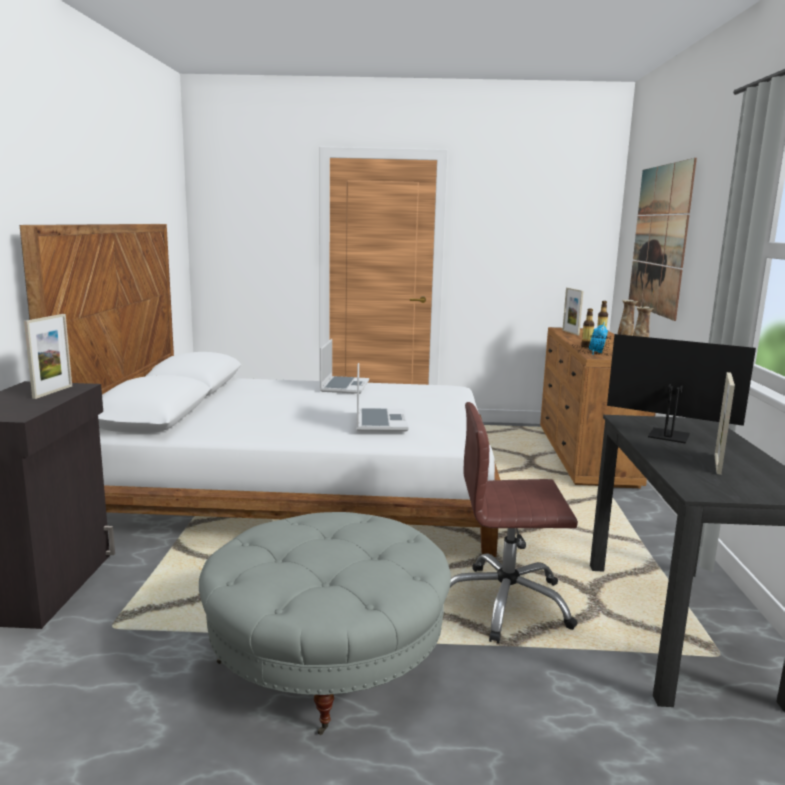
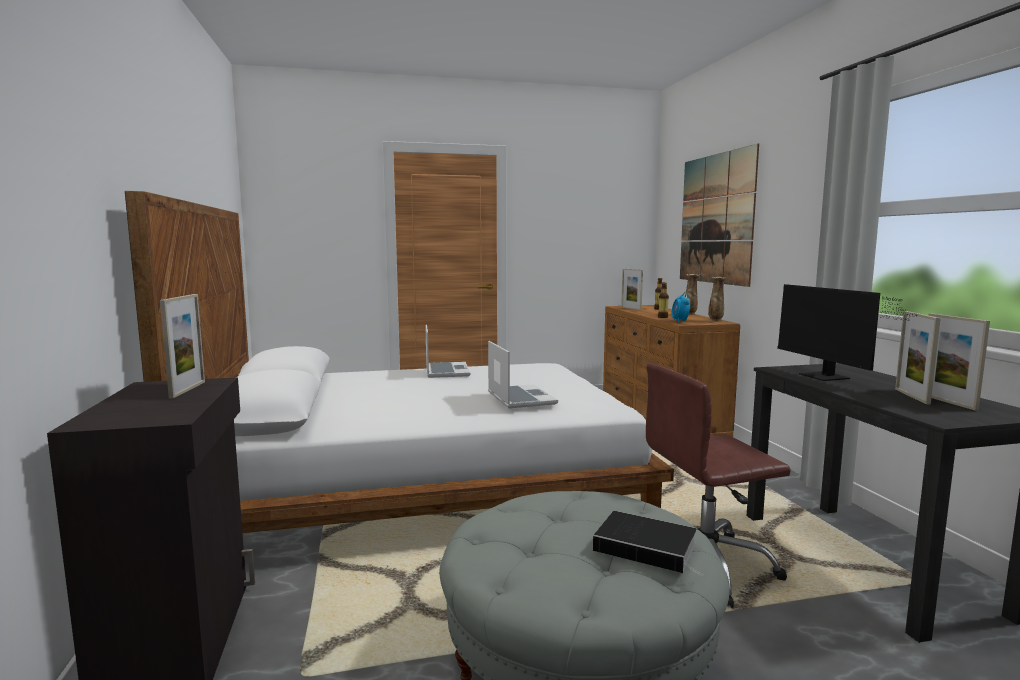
camera: 15 degrees left, 5 degrees down
(372, 570) = (648, 547): none -> book
(662, 434) = (827, 378): monitor -> monitor turned 120 degrees counterclockwise
(746, 474) = (947, 402): none -> picture frame

